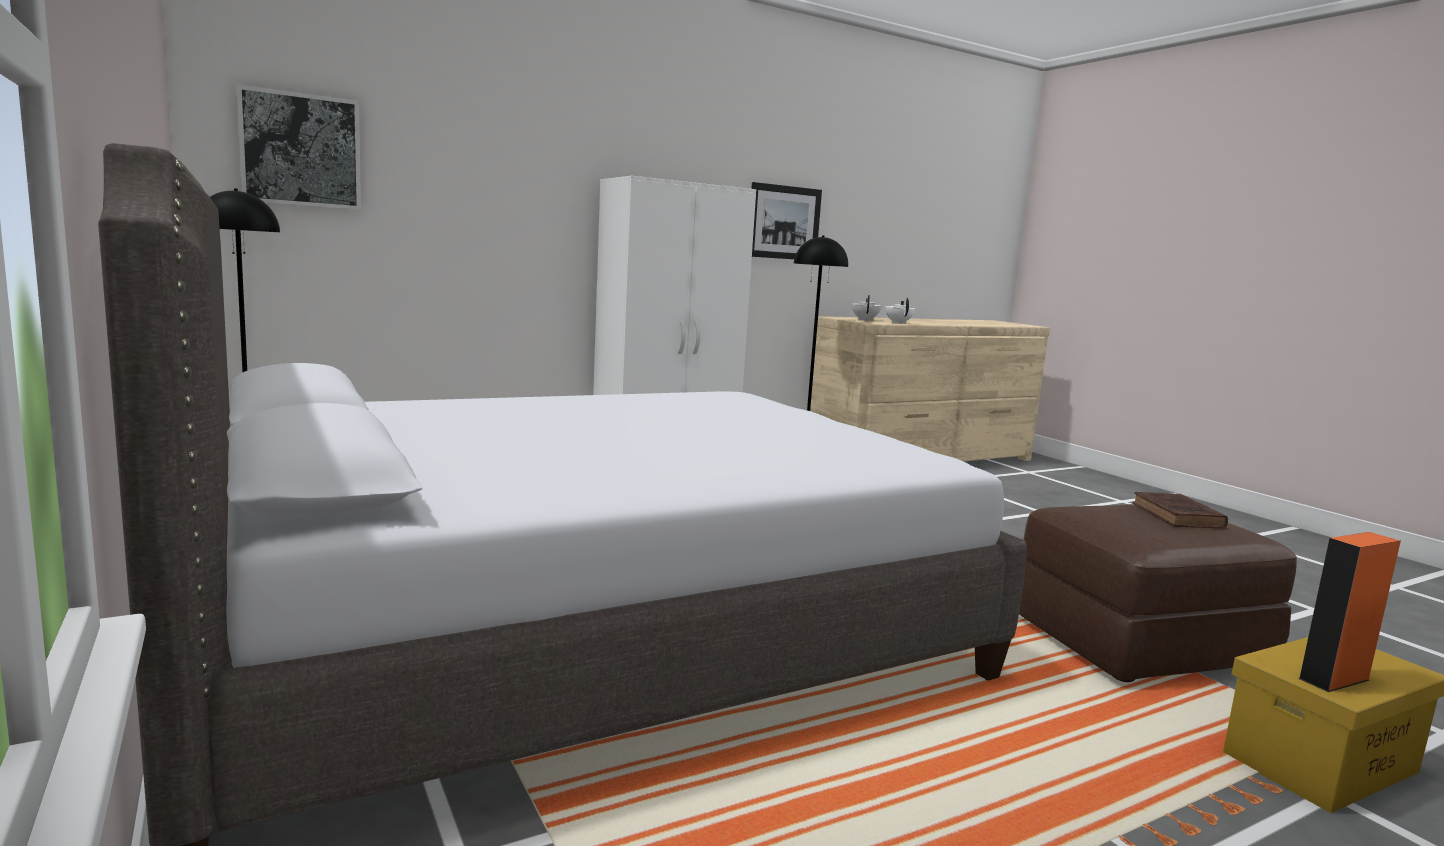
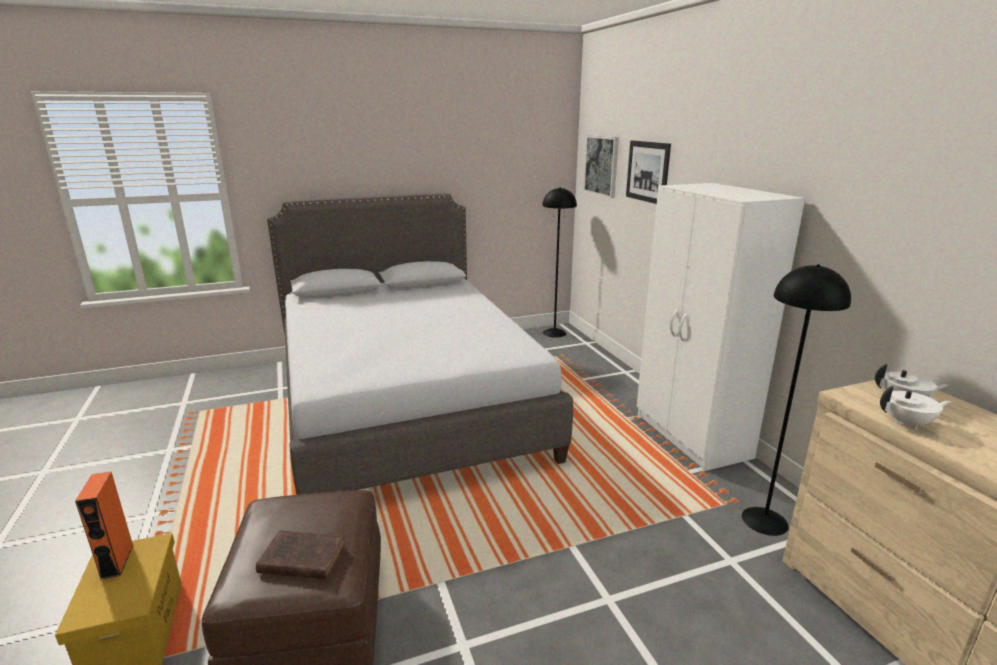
camera: 100 degrees right, 10 degrees up
(784, 222) = (884, 241): picture -> picture (647, 171)

